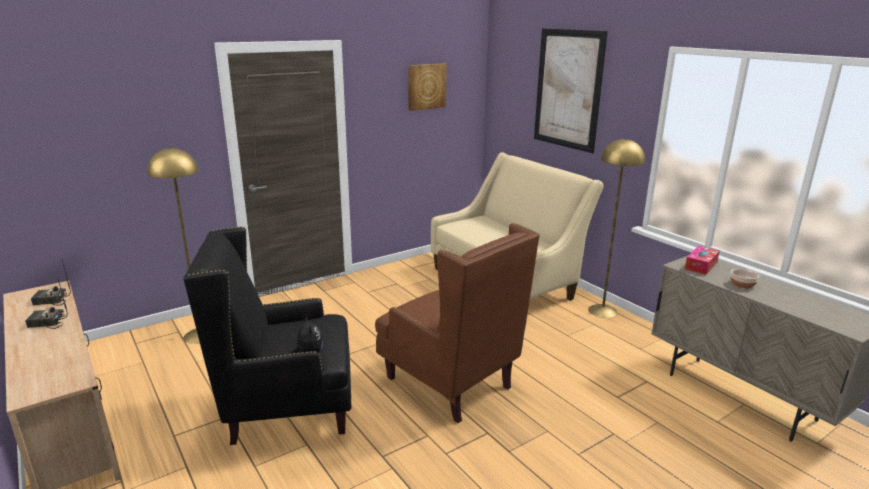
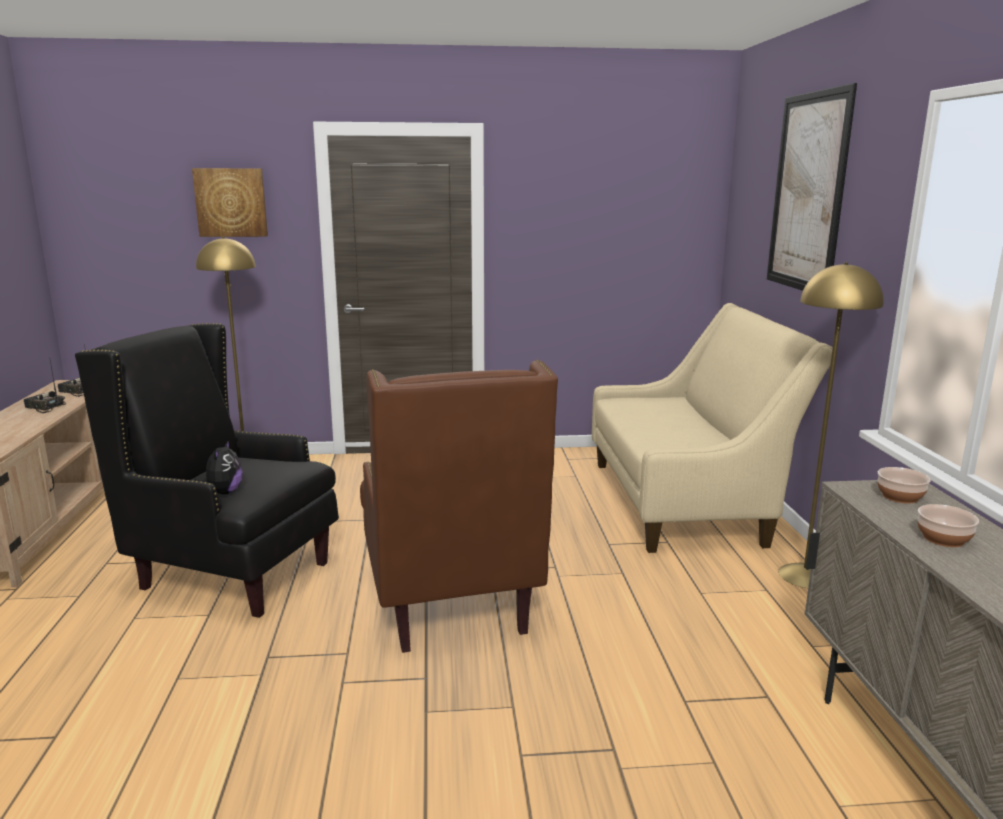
camera: 30 degrees right, 5 degrees down
(426, 86) = (617, 195): picture -> picture (231, 202)
(701, 265) = (900, 496): tissue box -> bowl

